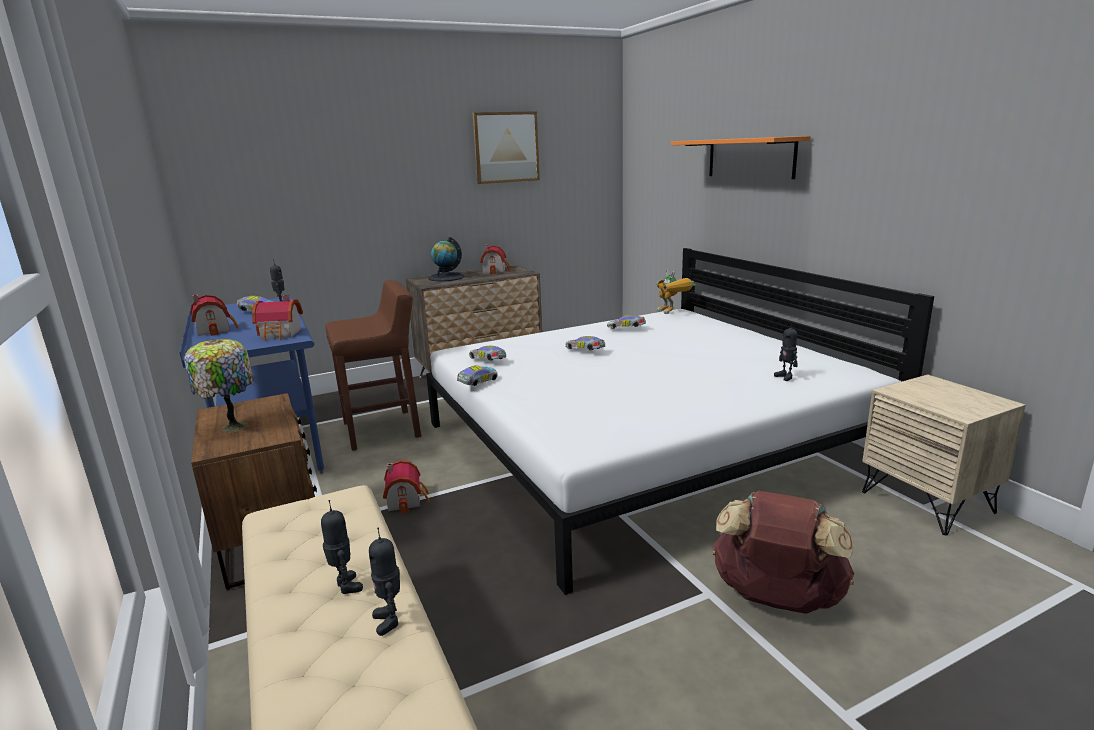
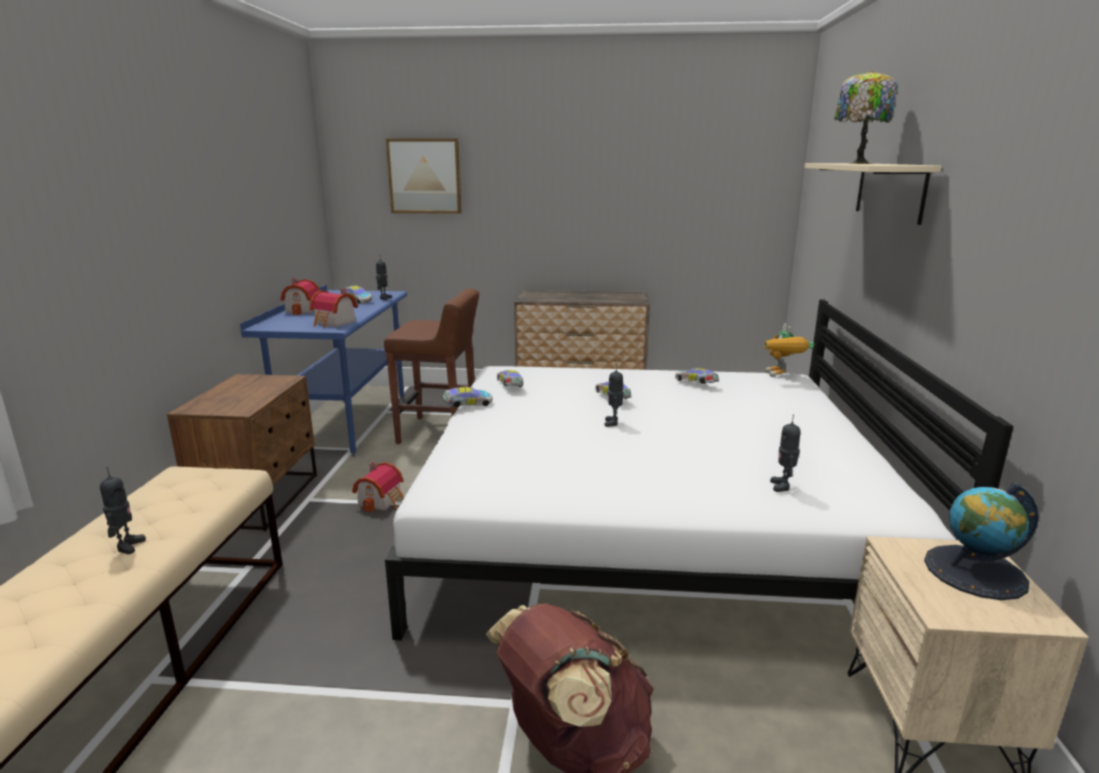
camera: 30 degrees right, 0 degrees up
(232, 426) = (230, 393): table lamp -> table lamp (857, 163)
(390, 620) = (107, 585): toy robot -> toy robot (613, 423)
(446, 277) = (556, 294): globe -> globe (975, 572)
(496, 271) = (613, 295): toy house -> none
(506, 147) = (648, 161): picture -> picture (425, 176)
(750, 158) = (889, 191): orange shelf -> beige shelf

